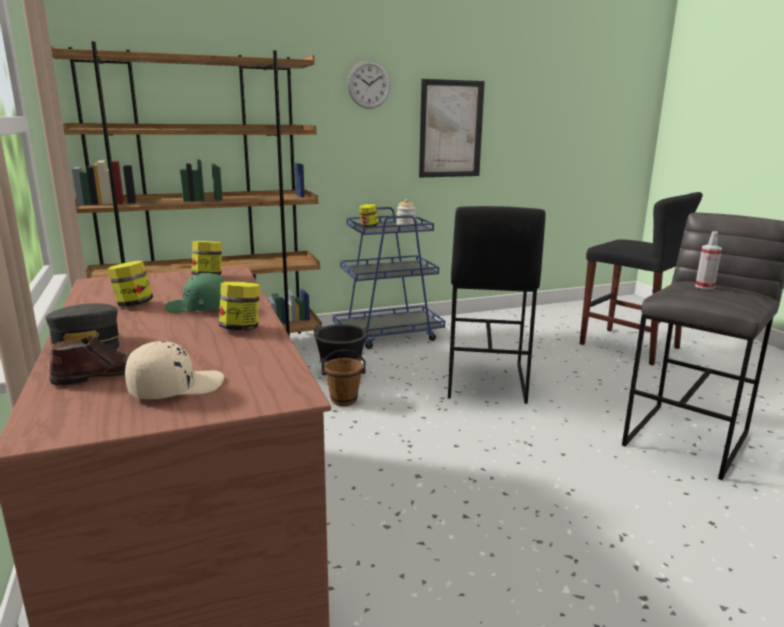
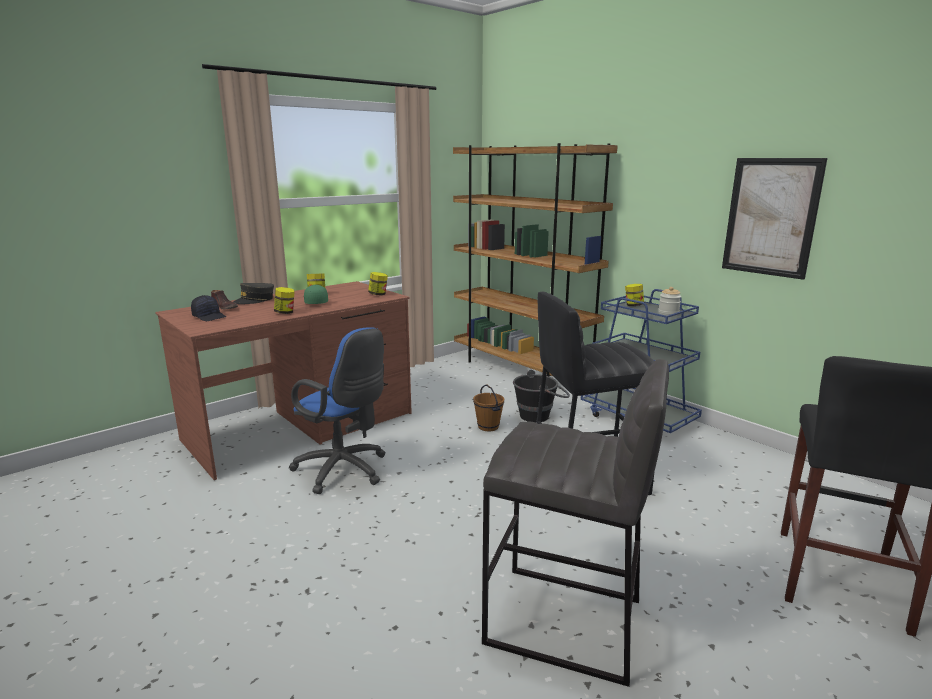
camera: 70 degrees right, 0 degrees up
(175, 387) = (209, 316): beige cap -> black cap
(369, 84) = (679, 166): wall clock -> none
(389, 519) = (345, 471): none -> blue office chair
(704, 286) = (569, 439): spray bottle -> none

